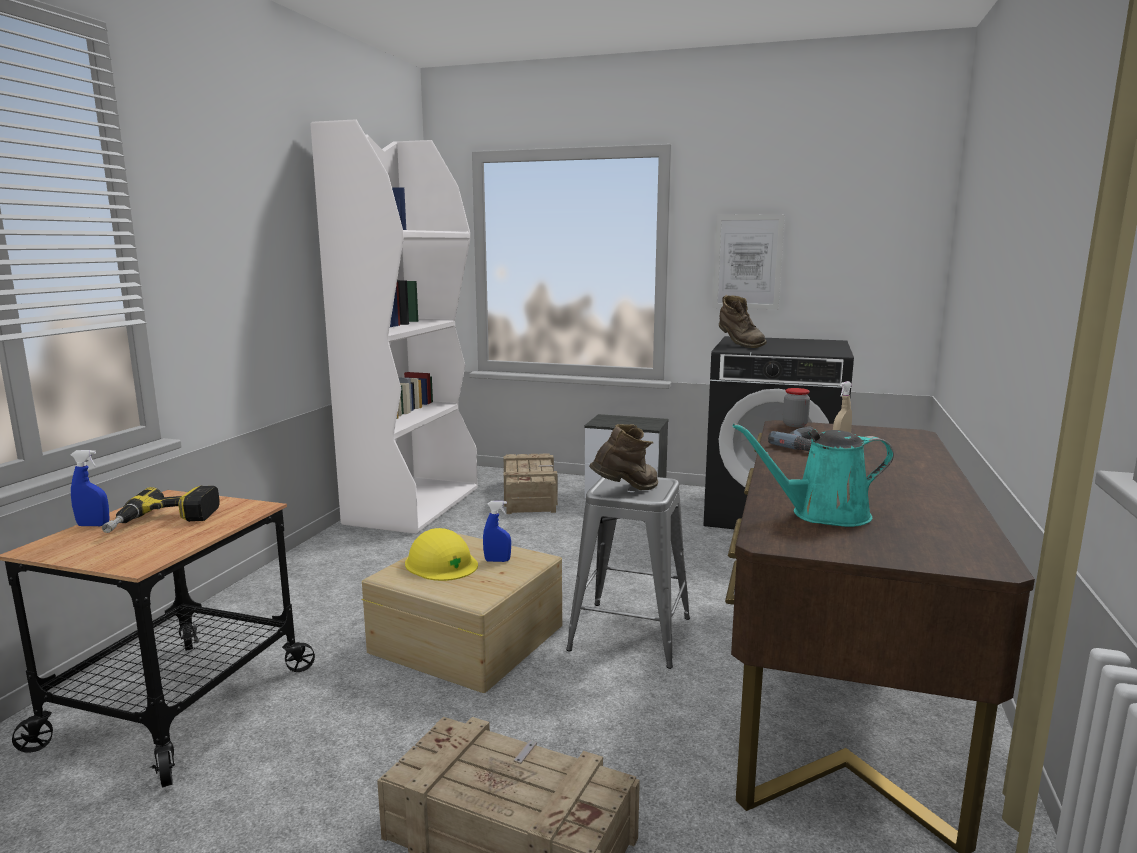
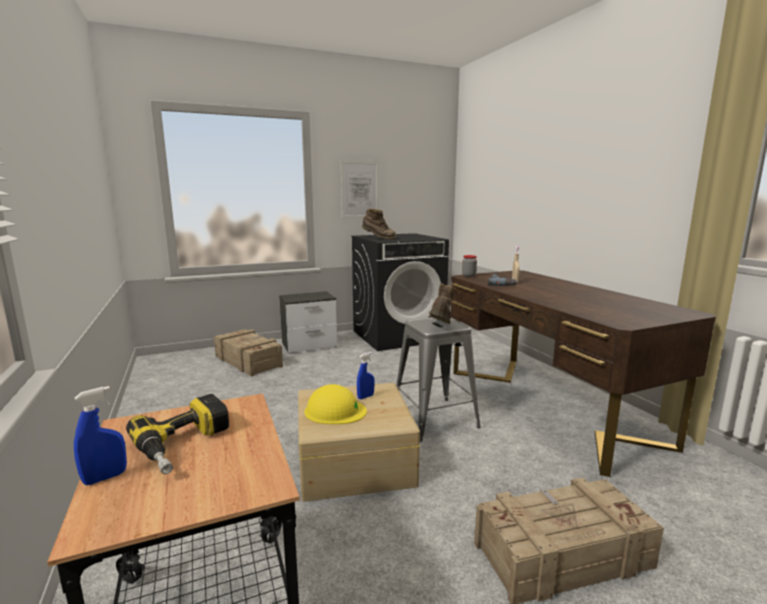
camera: 40 degrees left, 0 degrees up
(413, 505) = (166, 390): white bookcase -> none
(823, 515) = (600, 309): turquoise watering can -> none

